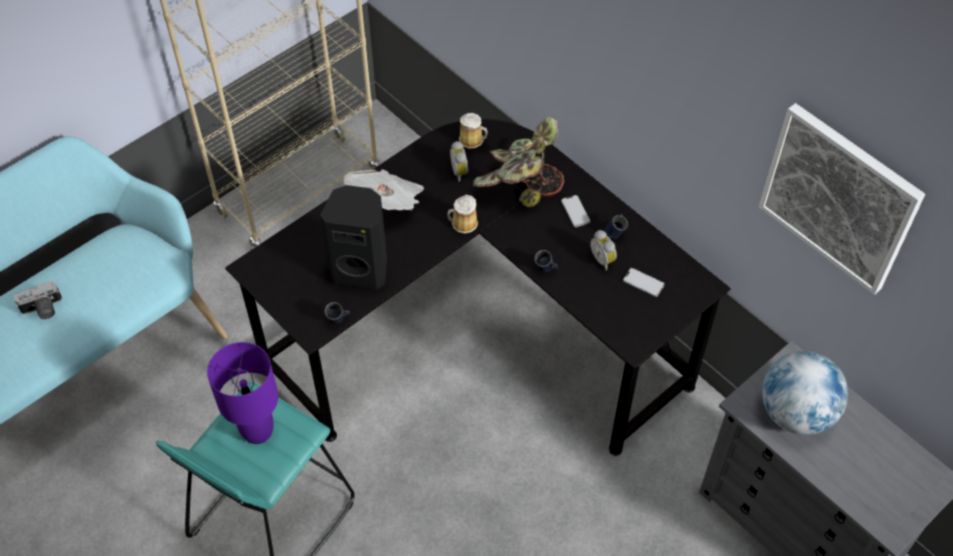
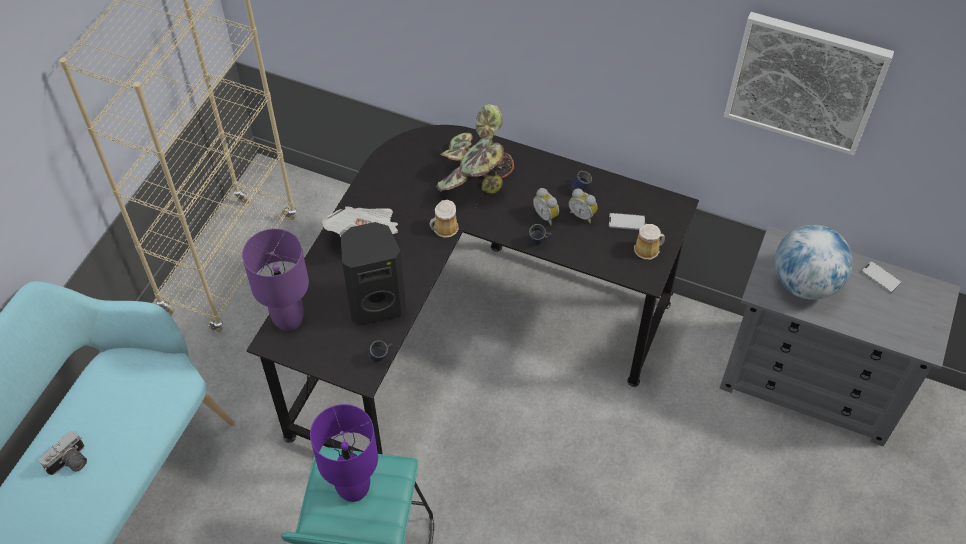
camera: 25 degrees left, 0 degrees up
(276, 254) = (289, 319): none -> purple table lamp
(460, 172) = (416, 184): alarm clock -> alarm clock (546, 216)
(473, 140) = (411, 152): mug -> mug (648, 249)
(575, 211) = (536, 182): phone -> phone (881, 277)

